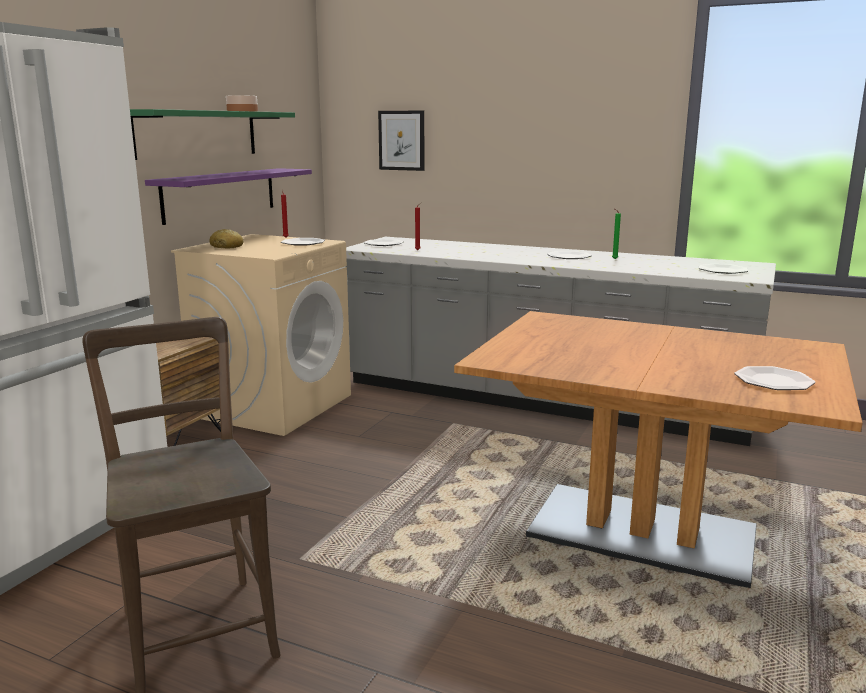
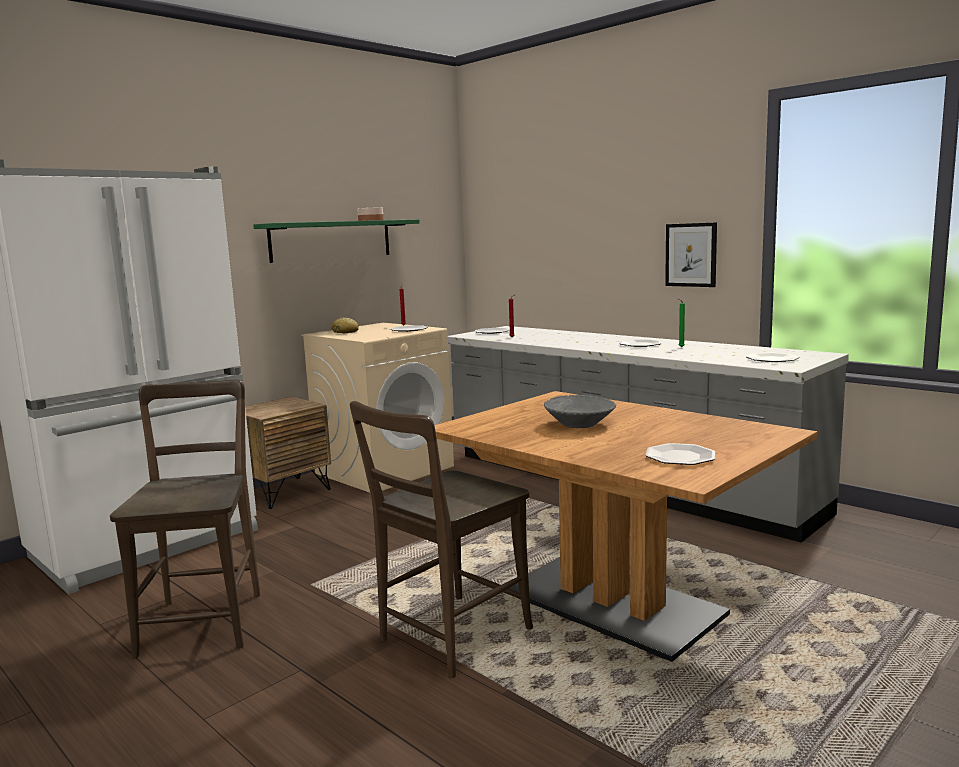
camera: 20 degrees right, 5 degrees down
(220, 194) = (353, 289): purple shelf -> none
(402, 140) = (523, 239): picture -> picture (691, 255)
(514, 599) = (449, 638): none -> brown chair
(618, 349) = (579, 424): none -> grey bowl

